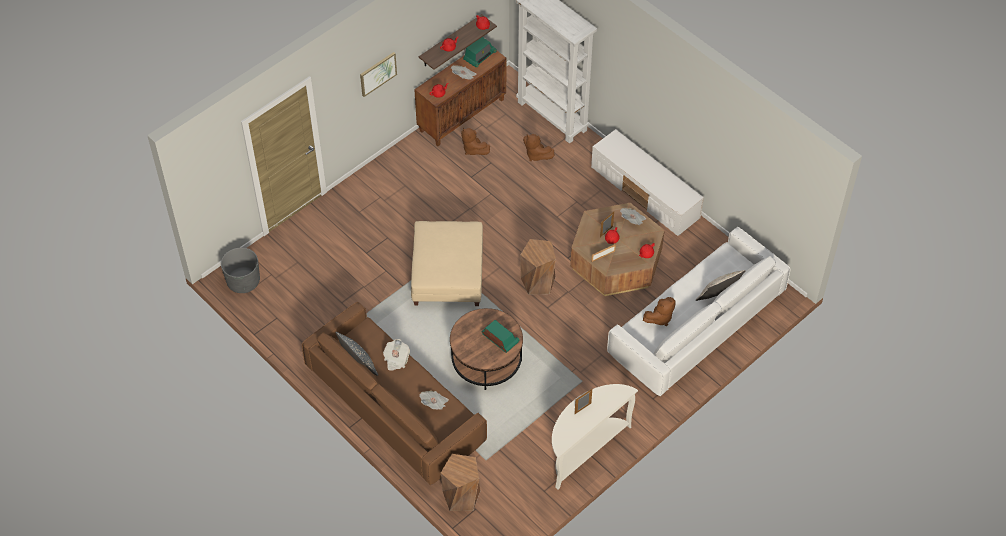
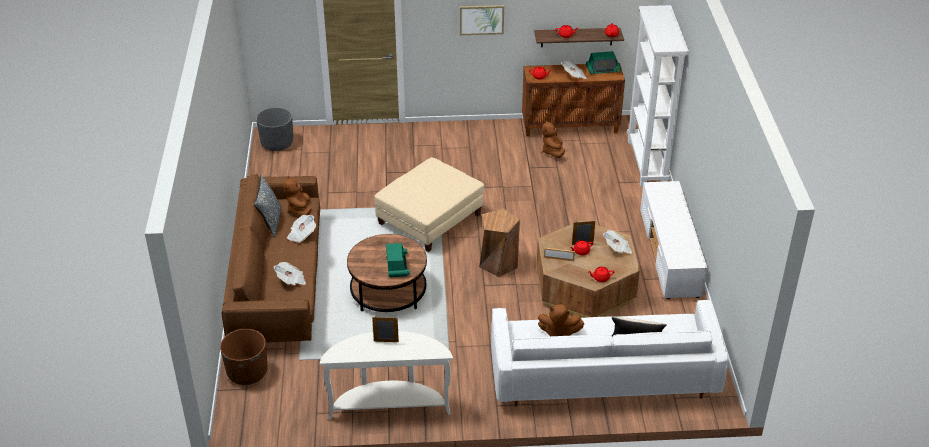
camera: 40 degrees right, 15 degrees down
(461, 496) = (247, 372): brown stool -> brown planter
(536, 155) = (602, 180): brown plush toy -> brown plush toy (300, 210)

